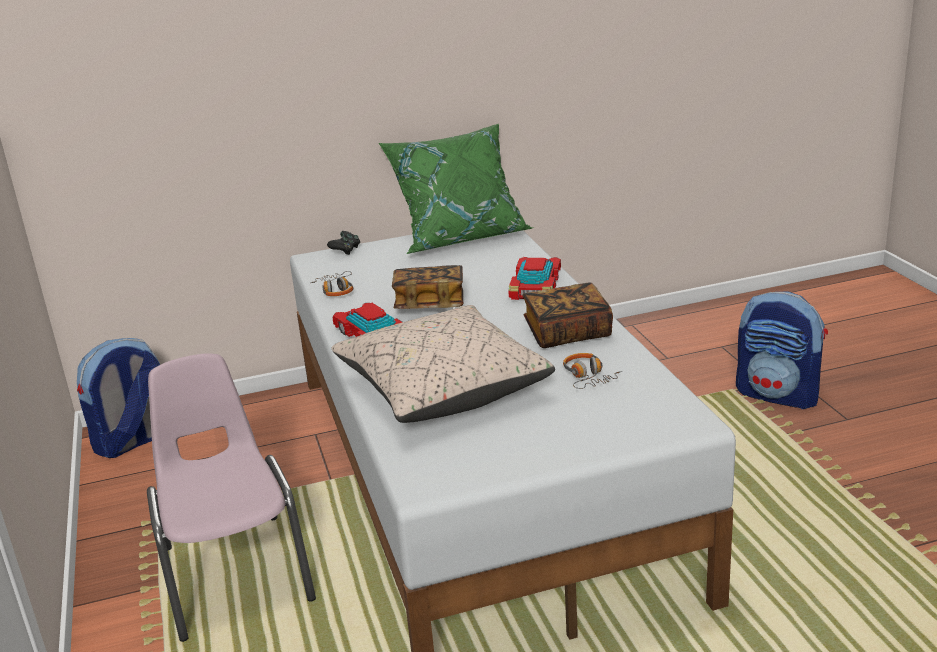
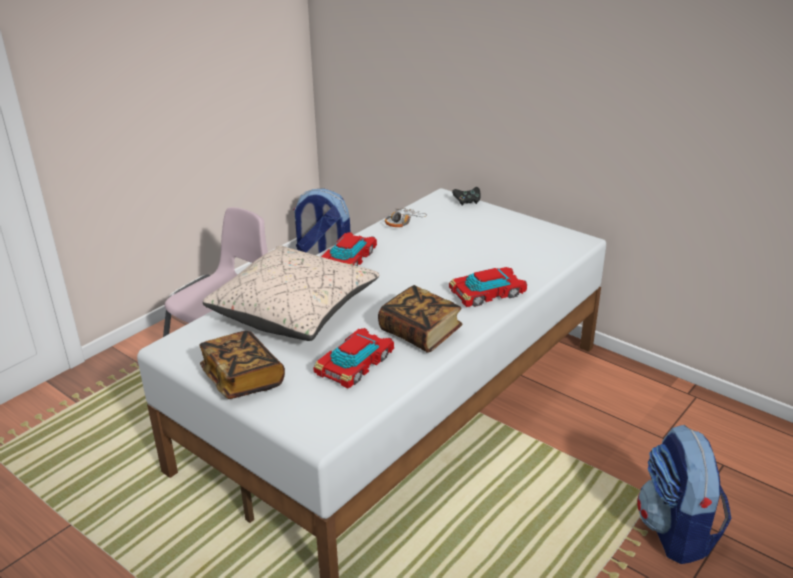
camera: 55 degrees right, 5 degrees up
(430, 304) = (414, 262): book -> book (242, 379)
(460, 236) = (541, 233): green pillow -> none
(588, 377) = (356, 364): headphones -> toy car

